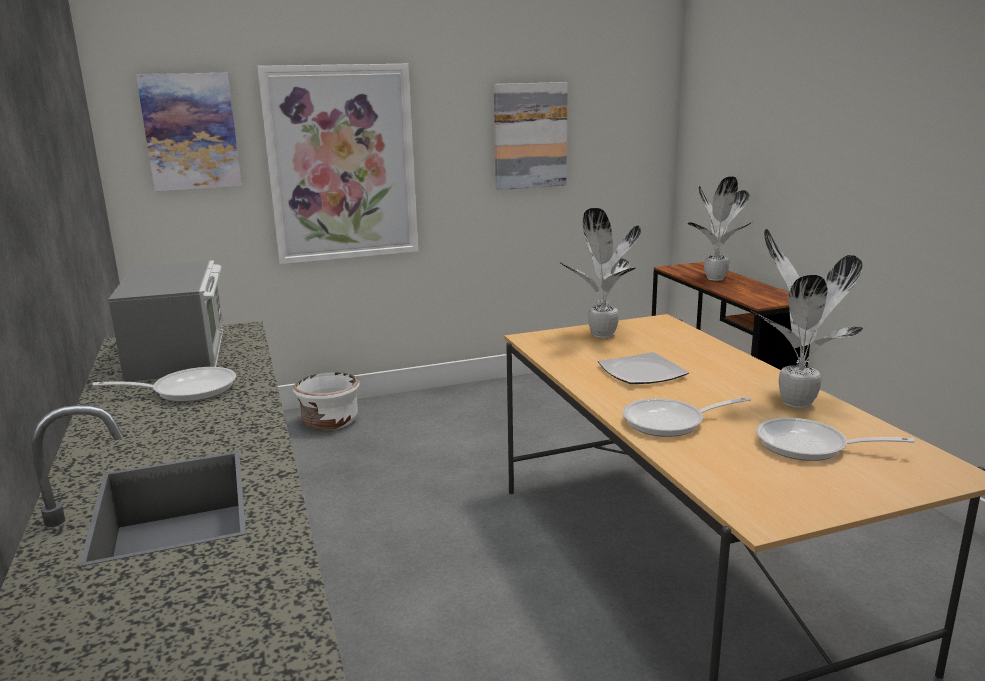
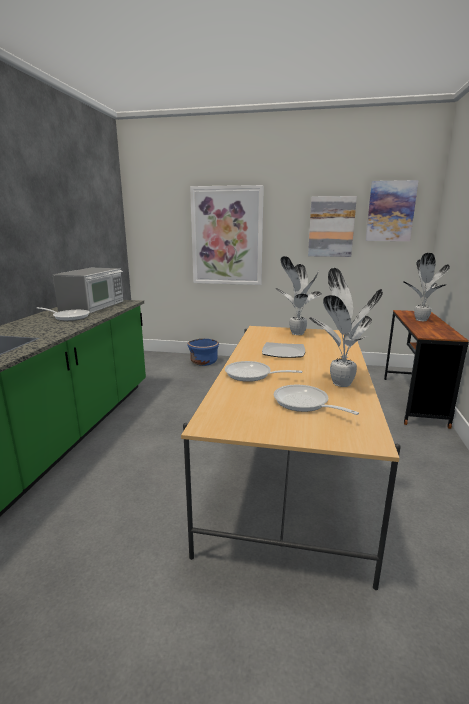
camera: 30 degrees right, 0 degrees up
(191, 131) = (161, 217): picture -> picture (390, 211)
(330, 422) = (203, 362): white planter -> blue planter

